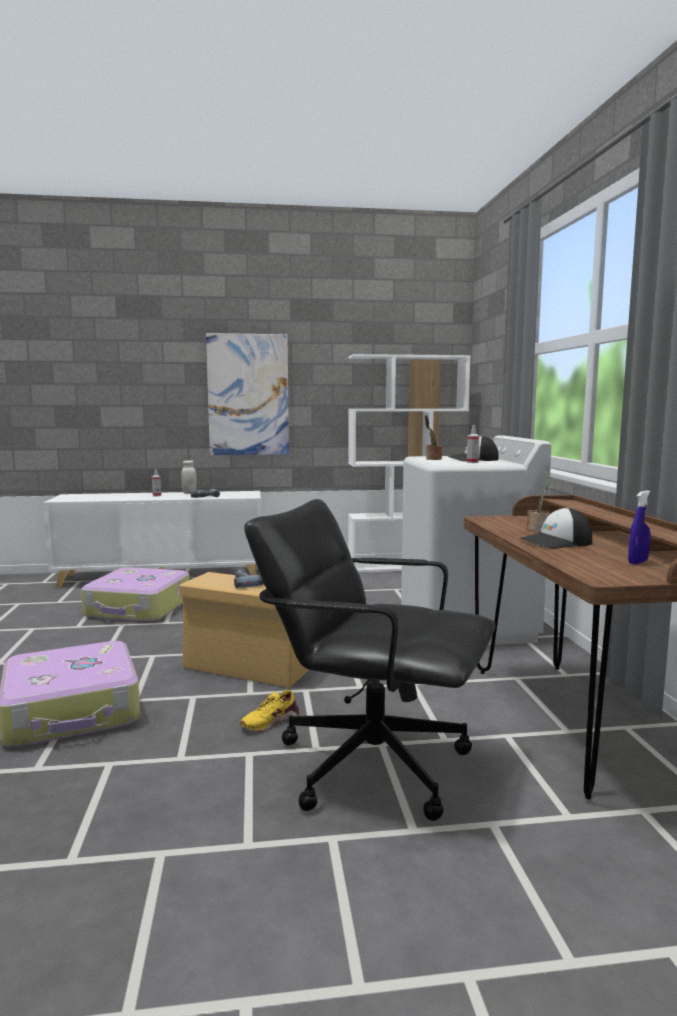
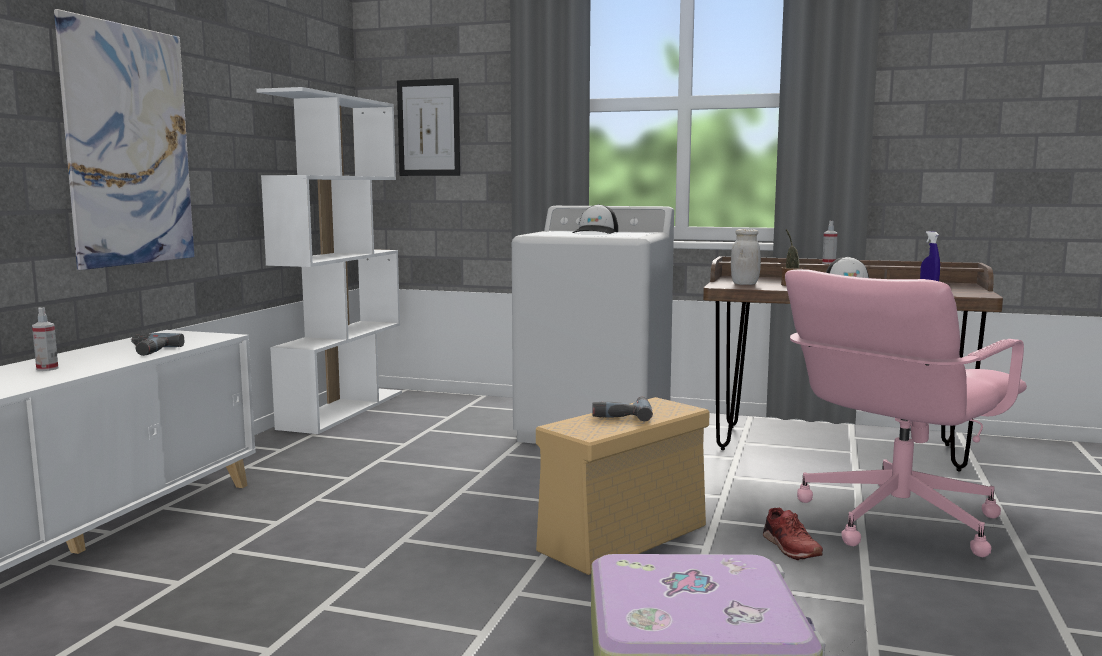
camera: 65 degrees left, 0 degrees up
(138, 608) = (245, 585): suitcase -> none
(189, 493) = (77, 354): white jar -> white jar (744, 284)
(269, 721) = (790, 547): yellow shoe -> red shoe
(372, 762) = (895, 520): black office chair -> pink office chair
(432, 459) = (571, 234): potted plant -> none
(472, 462) = (626, 233): spray bottle -> spray bottle (829, 263)
(489, 371) = (428, 128): none -> picture

